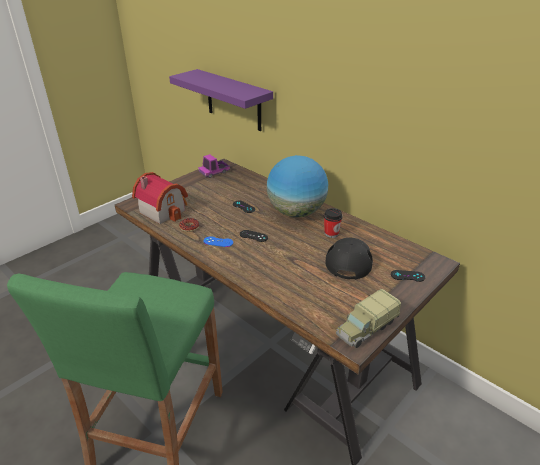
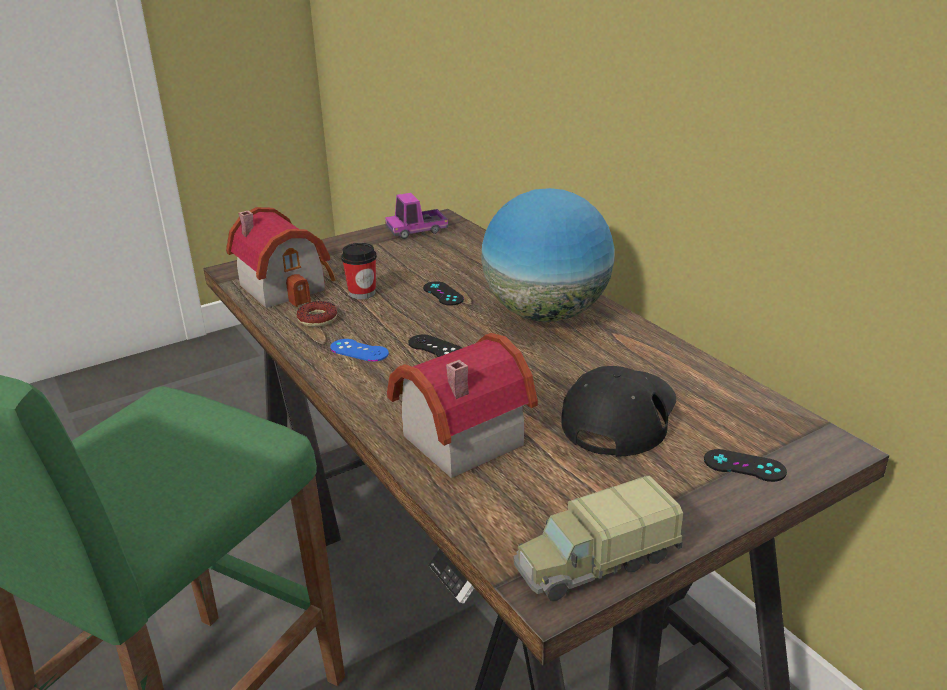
camera: 15 degrees right, 5 degrees down
(233, 100) = (467, 88): purple shelf -> none
(283, 280) = (455, 437): none -> toy house
(331, 234) = (603, 361): cup -> cup (362, 293)

